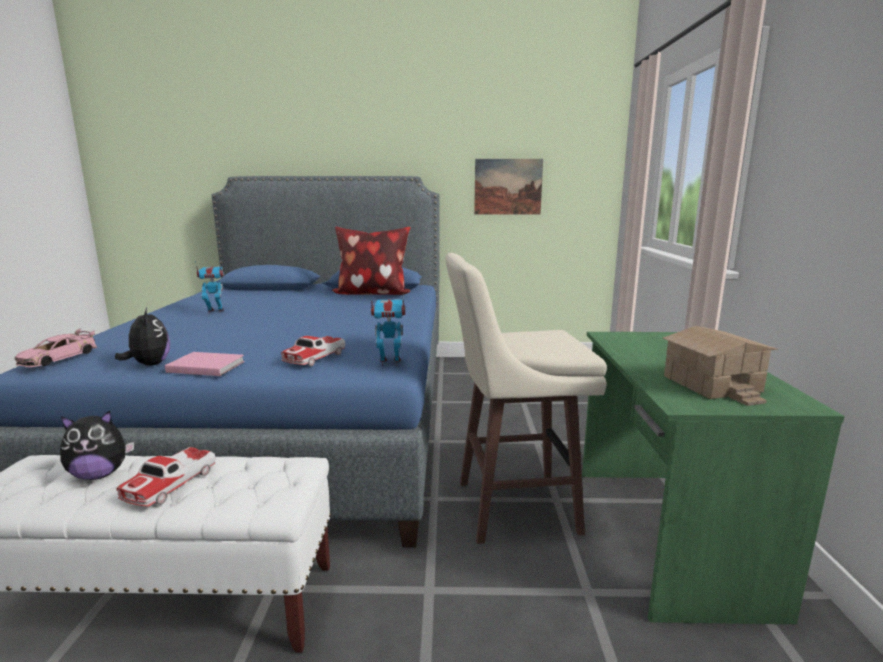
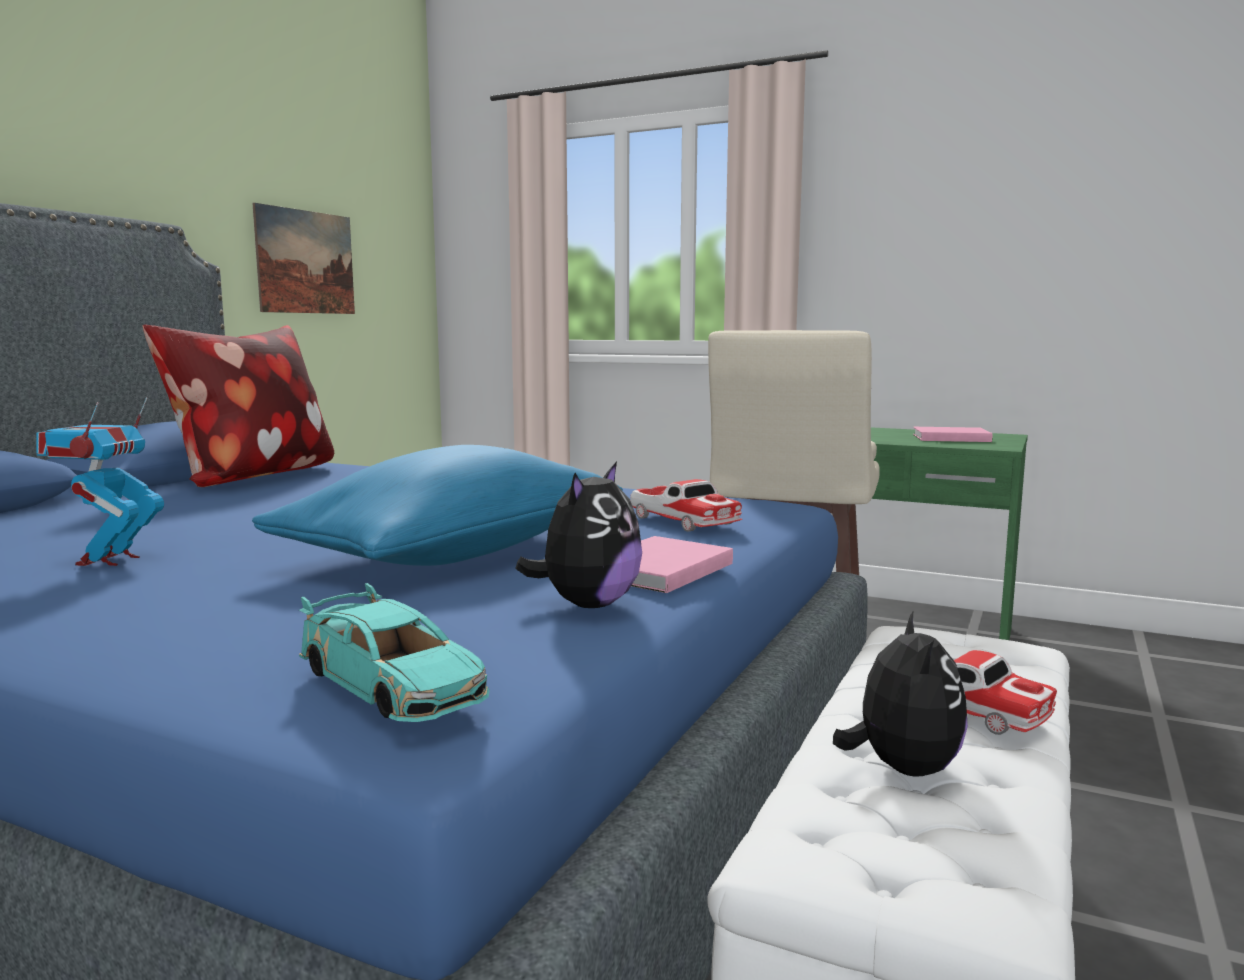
camera: 65 degrees left, 5 degrees down
(59, 358) = (391, 683): pink toy car -> turquoise toy car
(149, 364) = (587, 604): plush toy -> plush toy turned 120 degrees clockwise
(231, 339) = (455, 555): none -> blue pillow
(390, 362) = (744, 501): toy robot -> none
(713, 383) = (948, 438): toy house -> pink book

